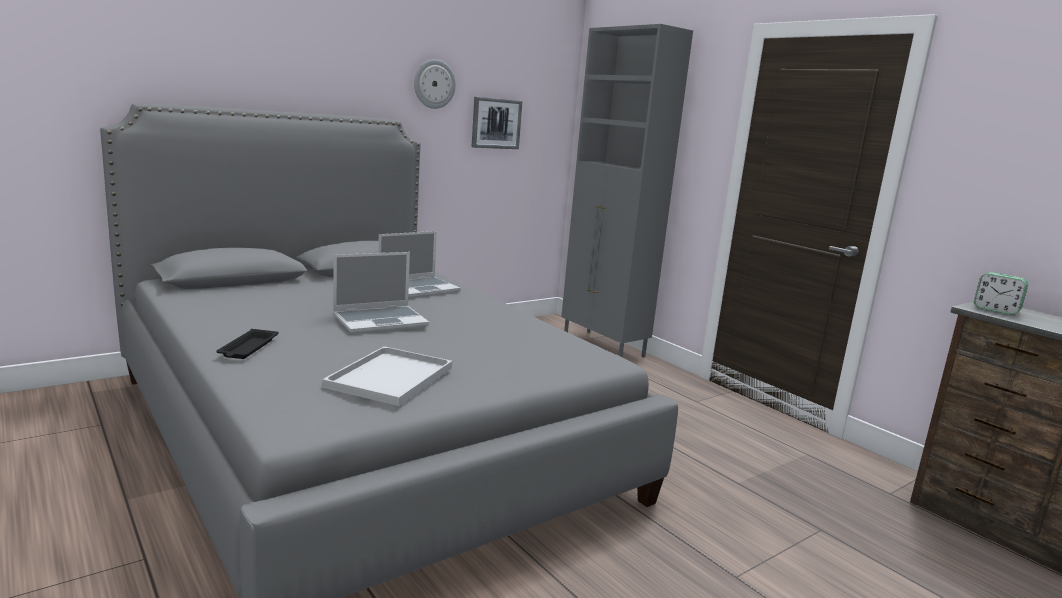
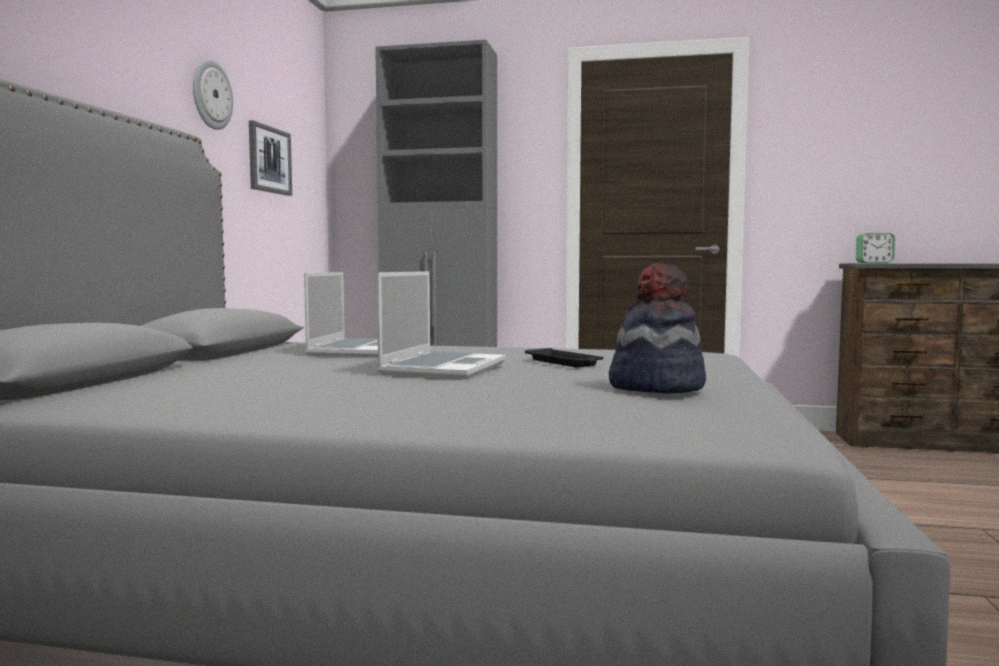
camera: 40 degrees left, 10 degrees down
(248, 348) = (416, 410): black tray -> black tray (564, 362)
(390, 376) = (656, 386): white tray -> hat

